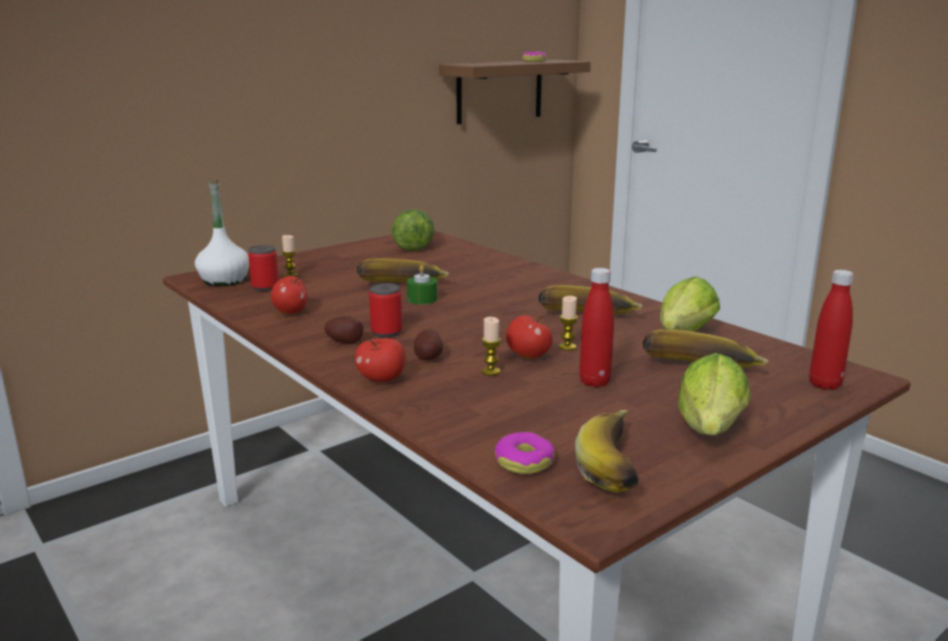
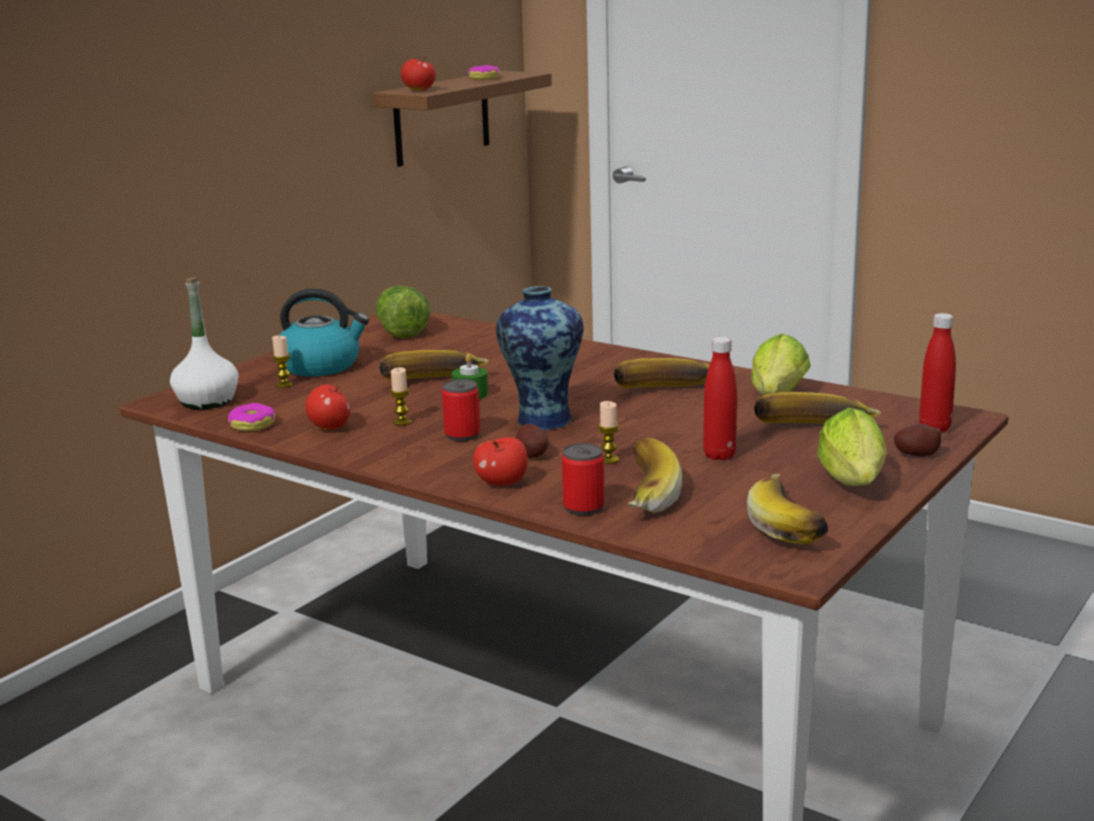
camera: 15 degrees left, 0 degrees up
(265, 287) = (268, 403): can -> can (584, 507)
(331, 264) = (321, 366): none -> kettle
(344, 341) = (424, 450): potato -> potato (916, 454)
(462, 328) = (542, 420): none -> vase
(493, 410) = (640, 495): none -> banana
(524, 462) = (704, 534): donut -> donut (252, 425)
(528, 356) = (635, 440): apple -> apple (418, 90)
(567, 347) = (668, 425): candle -> candle (402, 422)

